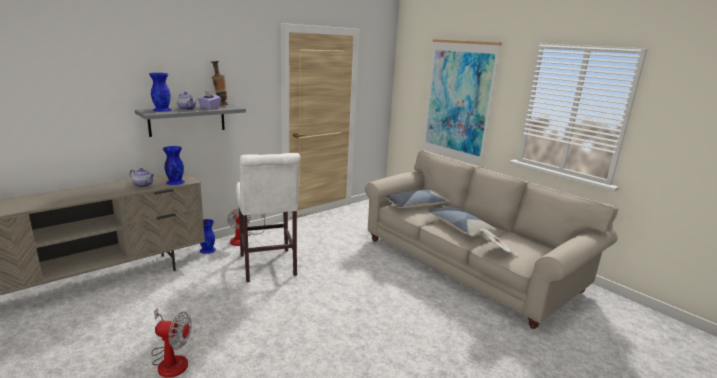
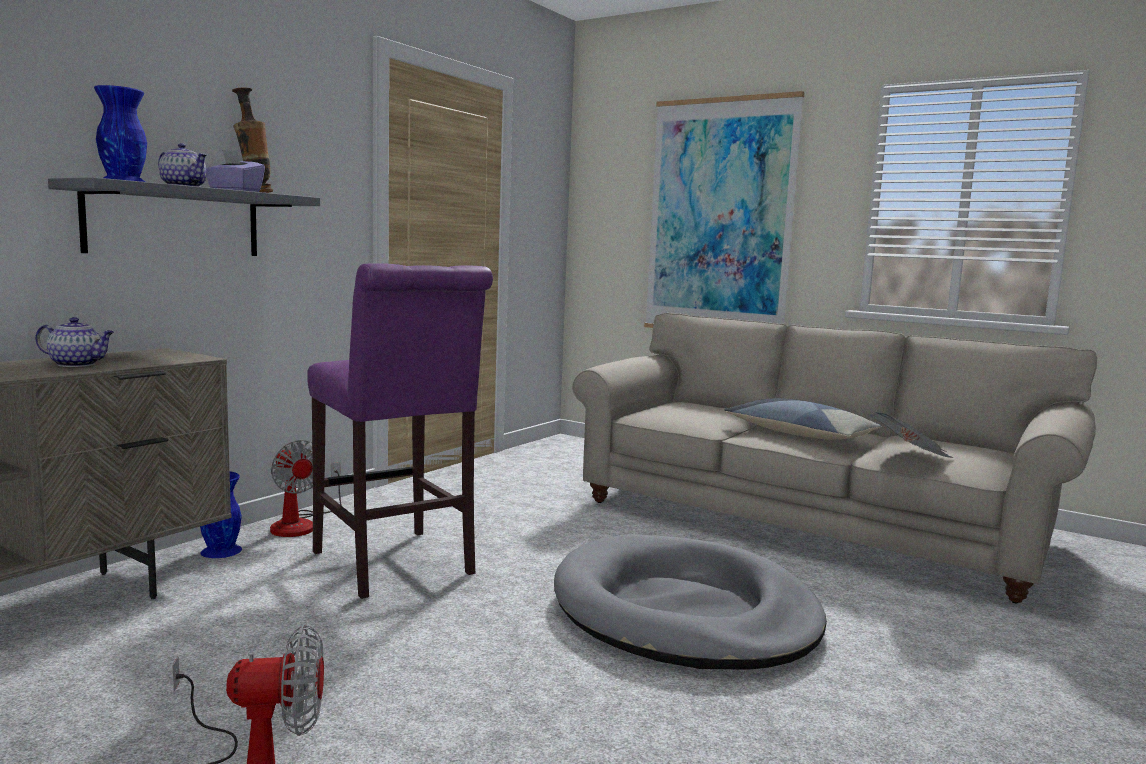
camera: 15 degrees left, 10 degrees down
(175, 182) = (160, 359): blue vase -> none
(268, 267) = (396, 567): white stool -> purple stool
(371, 308) = (684, 612): none -> grey dog bed
(416, 205) = (686, 410): pillow -> none

